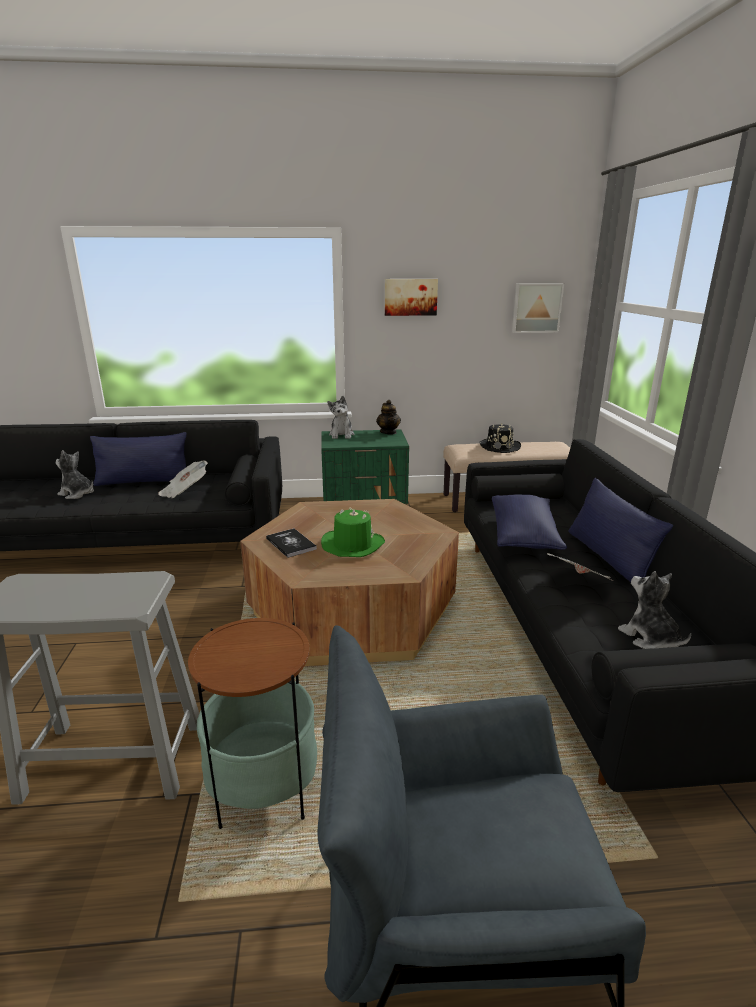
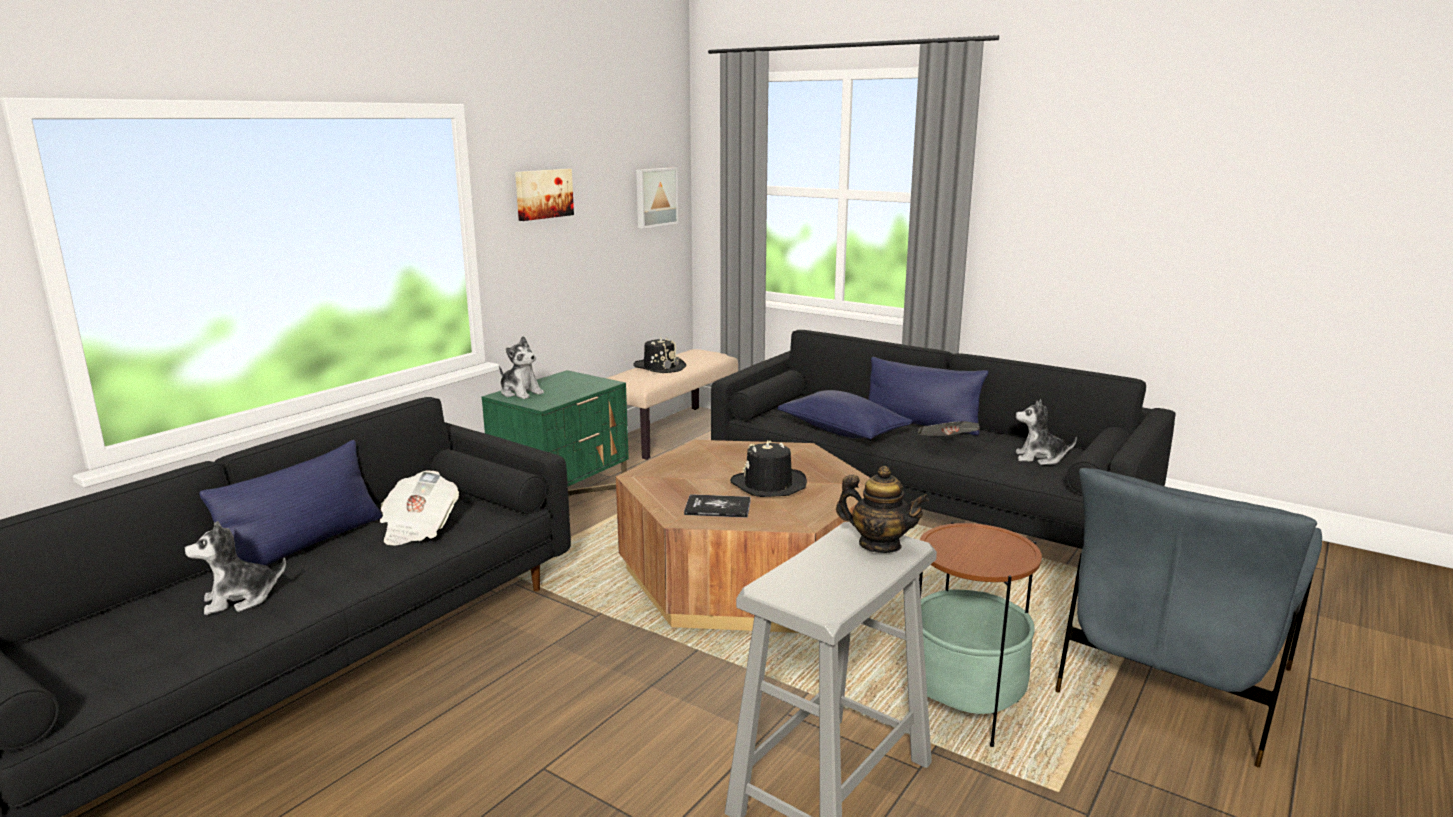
camera: 50 degrees left, 5 degrees down
(352, 545) = (768, 485): green hat -> black hat
(388, 432) = (564, 376): teapot -> teapot (879, 545)

